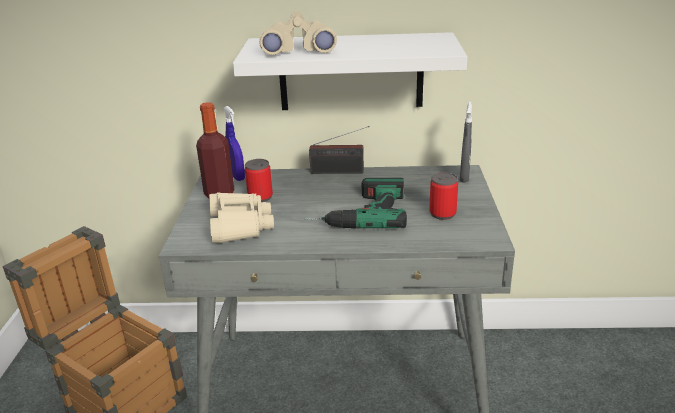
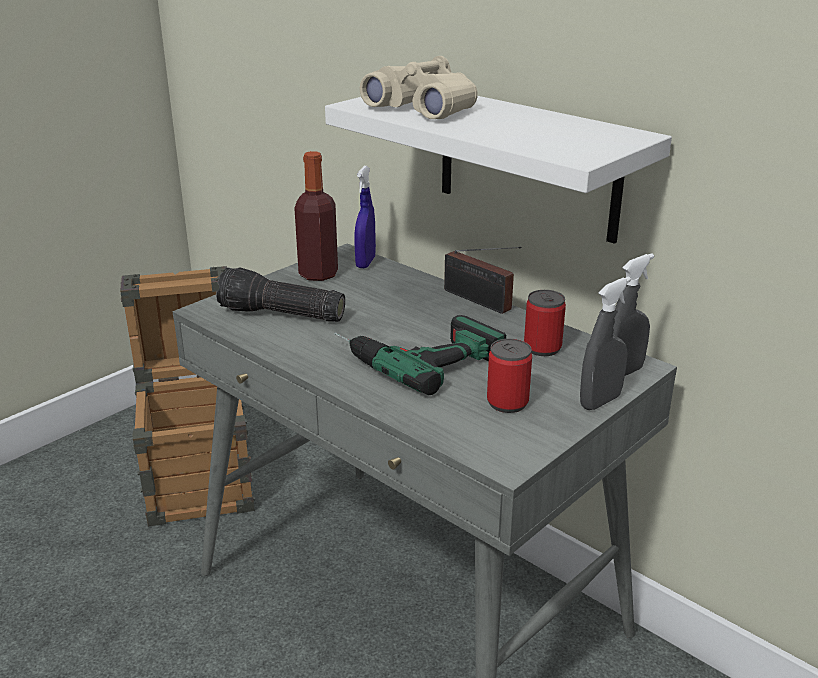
camera: 40 degrees right, 0 degrees up
(240, 226) = (280, 315): beige binoculars -> flashlight
(260, 197) = (349, 294): can -> can (542, 348)
(478, 194) = (600, 401): none -> grey spray bottle

